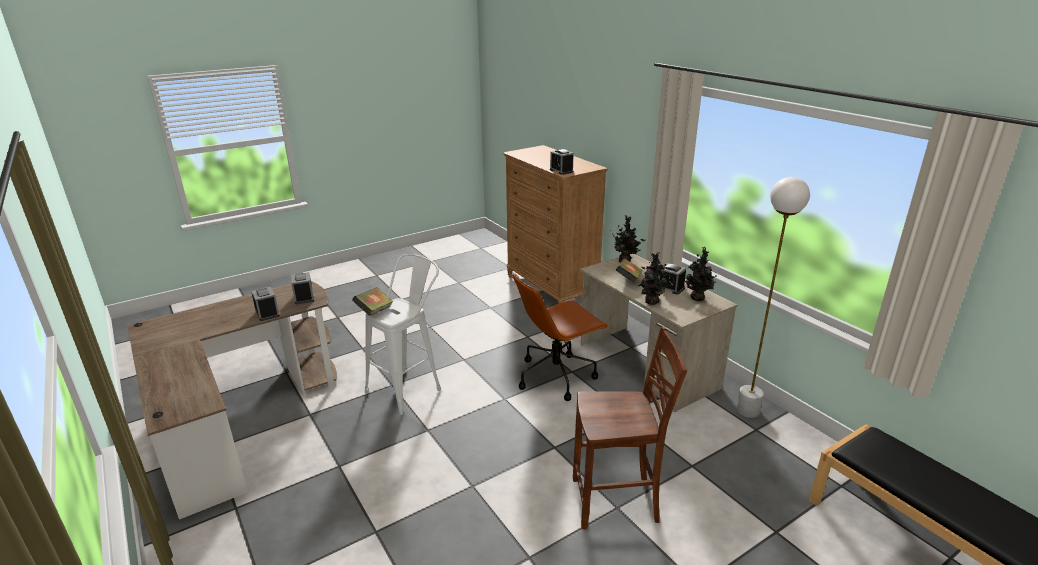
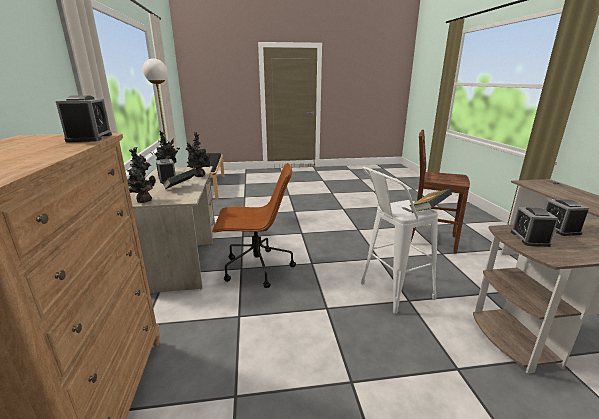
camera: 155 degrees left, 5 degrees down
(617, 502) = (292, 212): brown chair -> brown chair (430, 240)

